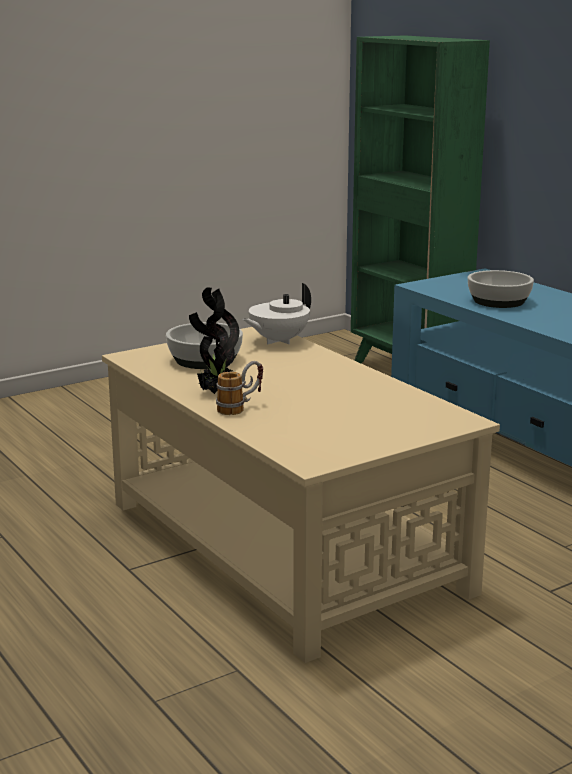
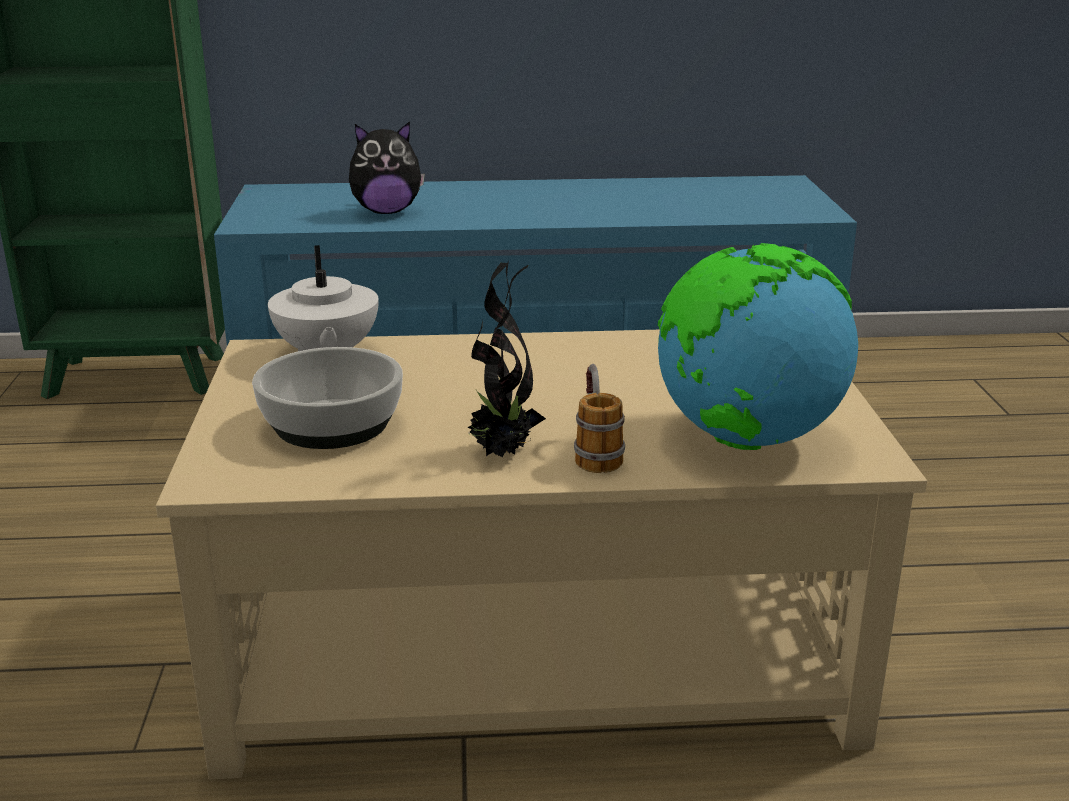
camera: 60 degrees left, 5 degrees up
(297, 433) = (745, 439): none -> globe
(499, 301) = (386, 212): bowl -> plush toy

